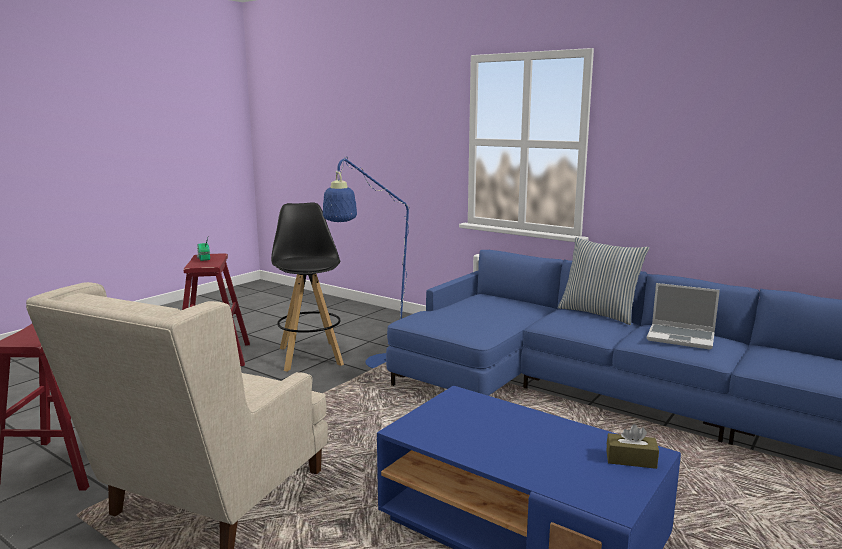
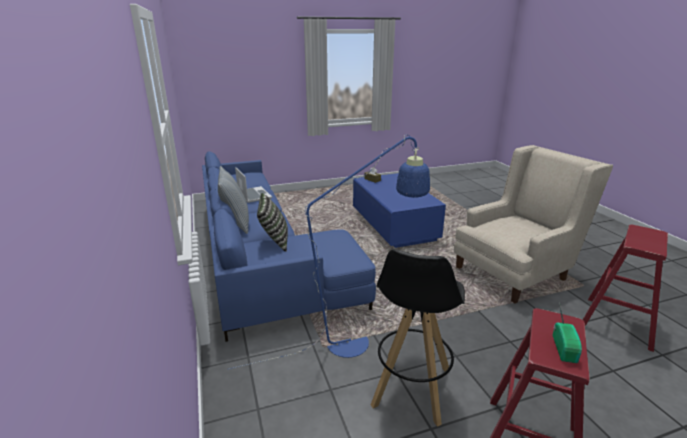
camera: 145 degrees left, 10 degrees up
(520, 313) = (274, 241): none -> pillow

